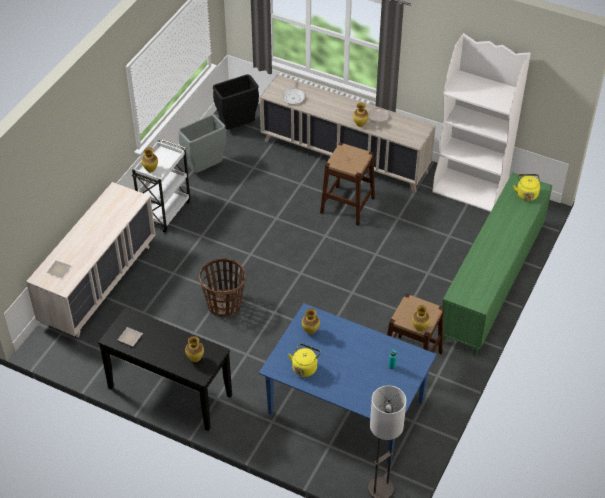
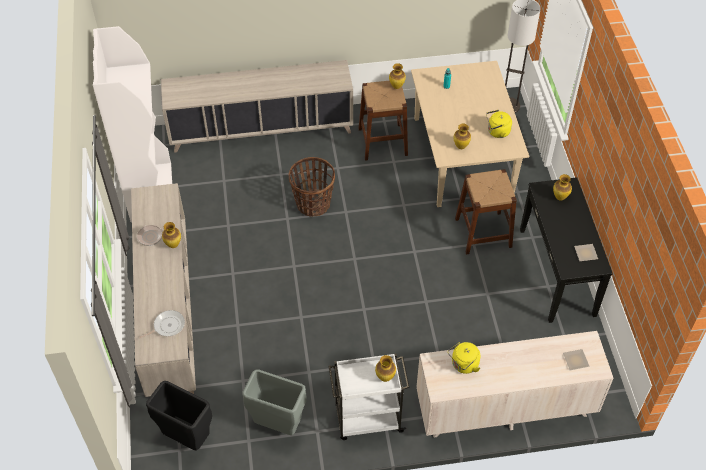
camera: 125 degrees left, 5 degrees up
(224, 304) = (438, 292): basket -> basket (313, 203)
(346, 406) = (461, 157): blue dining table -> beige dining table
(347, 205) = (240, 271): brown stool -> brown stool (483, 233)
(492, 284) = (261, 130): green cabinet -> beige cabinet
(526, 193) = (185, 89): yellow kettle -> yellow kettle (463, 365)

